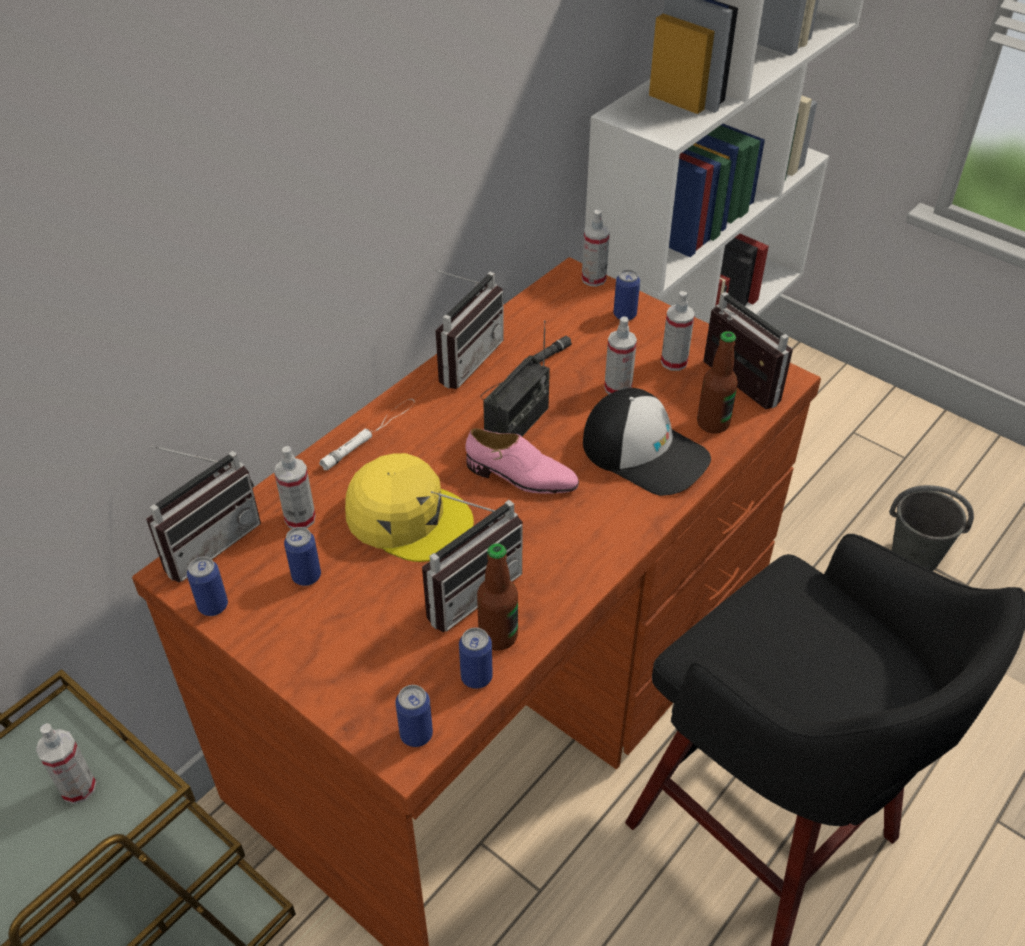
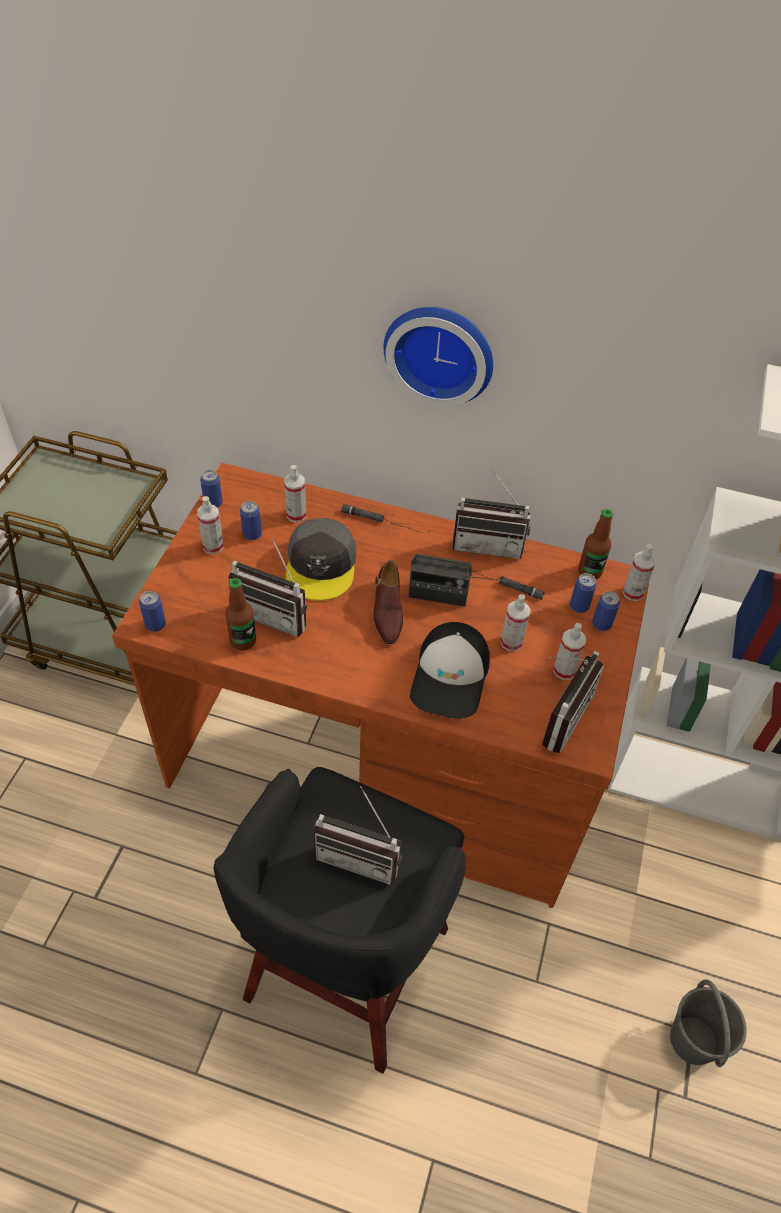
camera: 65 degrees right, 5 degrees up
(78, 787) = (104, 511): spray bottle -> spray bottle (213, 546)
(207, 541) = (259, 481): radio -> radio (361, 855)
(338, 167) = (440, 351): none -> wall clock
(370, 434) = (385, 521): white flashlight -> black flashlight
(408, 517) = (321, 565): yellow cap -> grey cap
(476, 677) = (207, 640): can -> can (579, 606)
(521, 477) = (387, 612): pink shoe -> brown shoe
(713, 423) = (506, 712): bottle -> bottle (589, 572)

